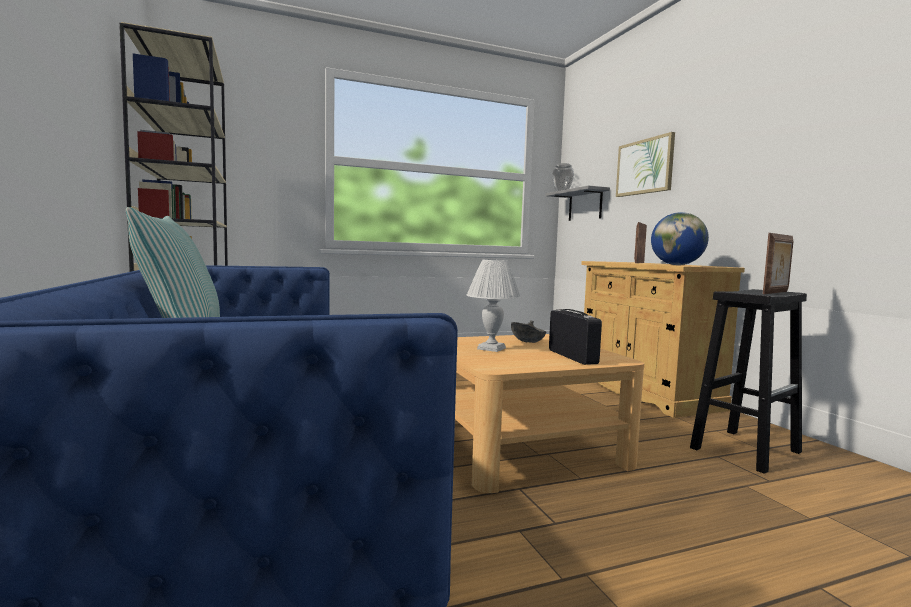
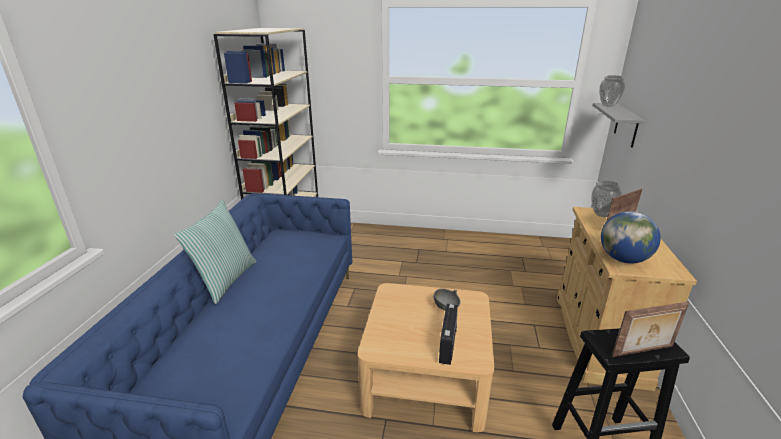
camera: 30 degrees right, 20 degrees up
(490, 348) = (405, 314): white table lamp -> none
(612, 261) = (601, 214): none -> vase
(644, 167) = (670, 117): picture -> none

